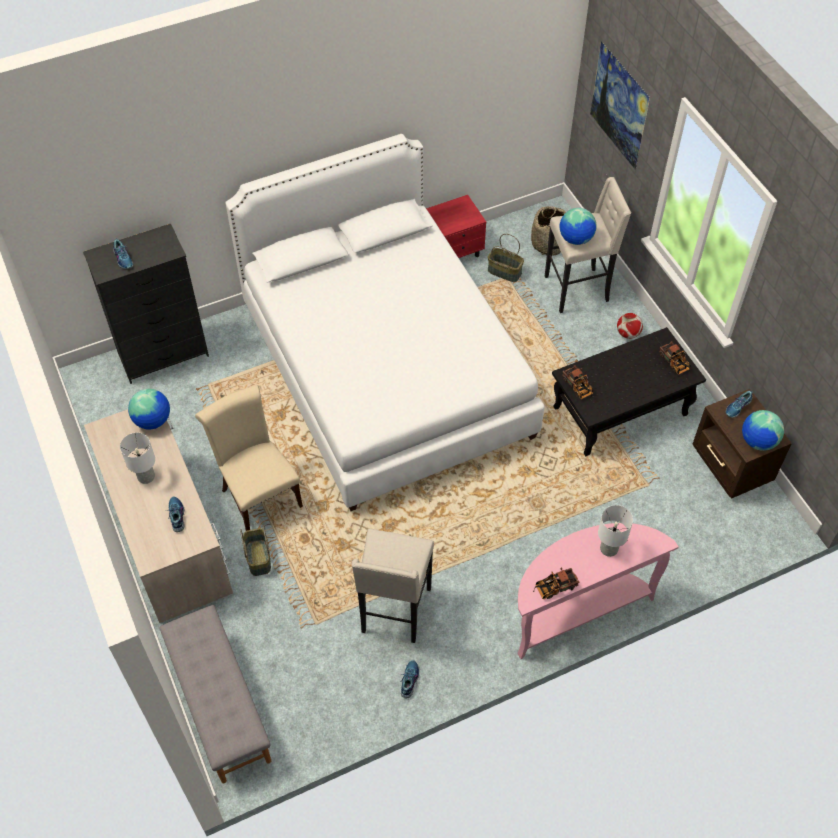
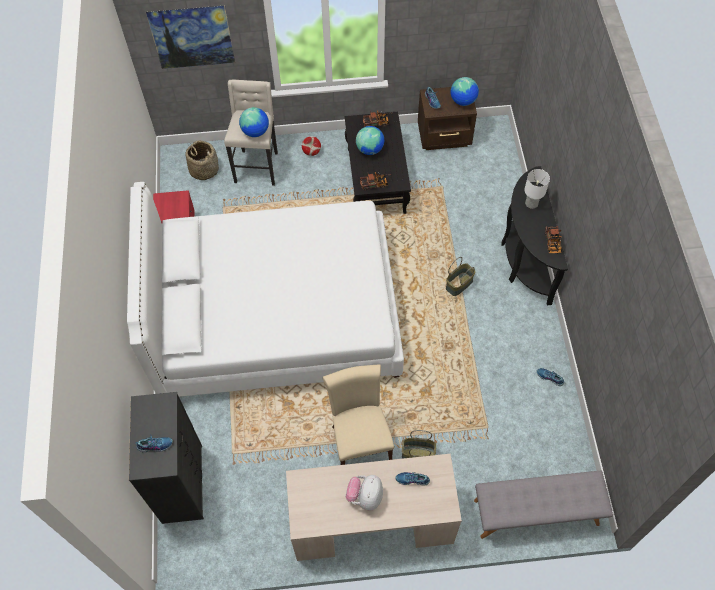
camera: 70 degrees left, 5 degrees up
(145, 477) = (365, 497): white table lamp -> plush toy
(153, 420) = (308, 479): globe -> globe (370, 149)
(258, 495) = (360, 440): beige chair -> beige chair turned 90 degrees clockwise
(394, 611) = (493, 371): beige stool -> none
(505, 271) = (217, 206): basket -> basket (459, 284)
(577, 610) = (524, 260): pink console table -> black console table

